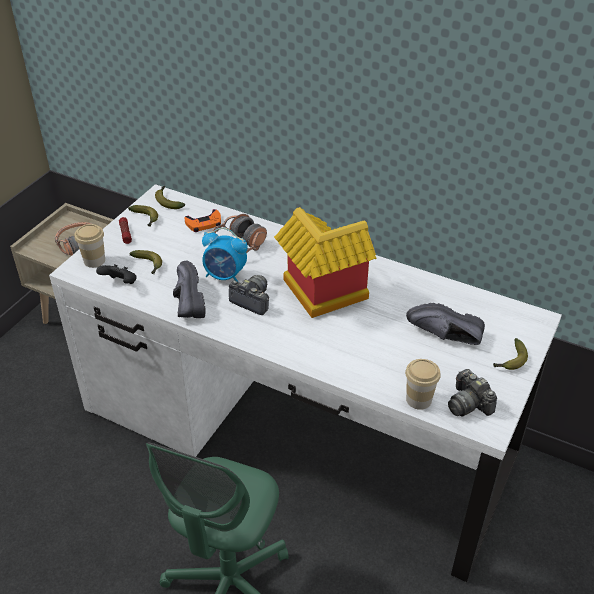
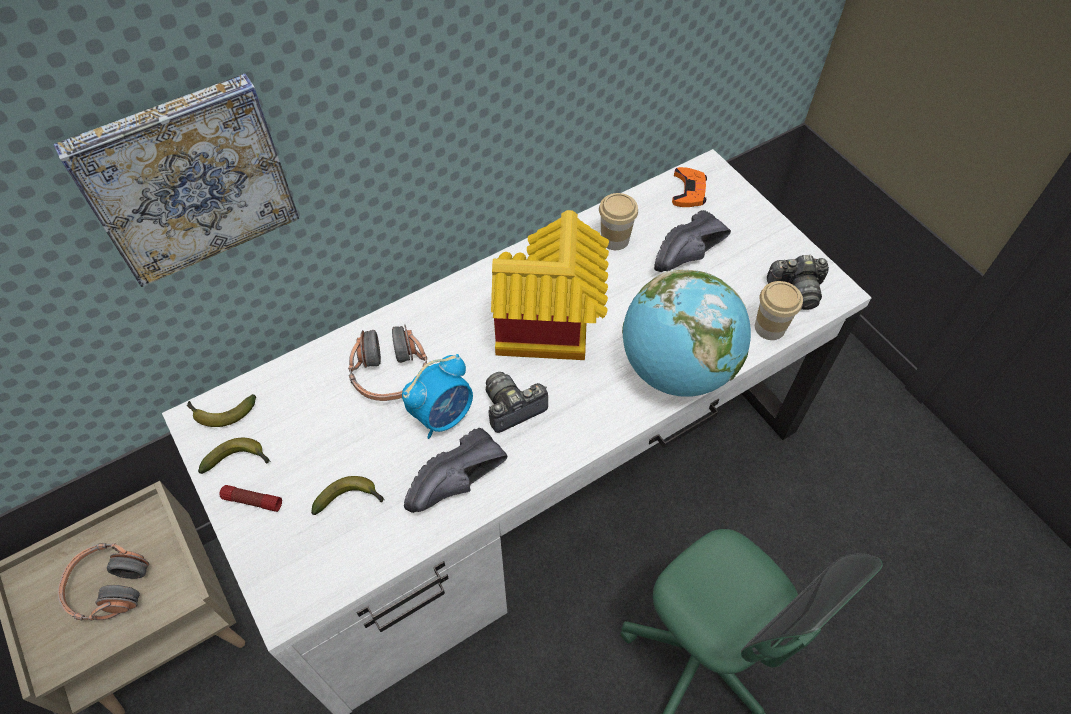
camera: 60 degrees left, 15 degrees up
(94, 260) = (284, 570): cup -> cup (615, 239)
(120, 283) = (365, 553): black game controller -> none
(185, 300) = (460, 484): black shoe -> black shoe turned 60 degrees counterclockwise
(204, 224) = (312, 391): orange game controller -> orange game controller (689, 191)
(207, 60) = (186, 178): none -> picture
(341, 363) = (676, 368): none -> globe
(510, 361) = (755, 223): banana -> none

